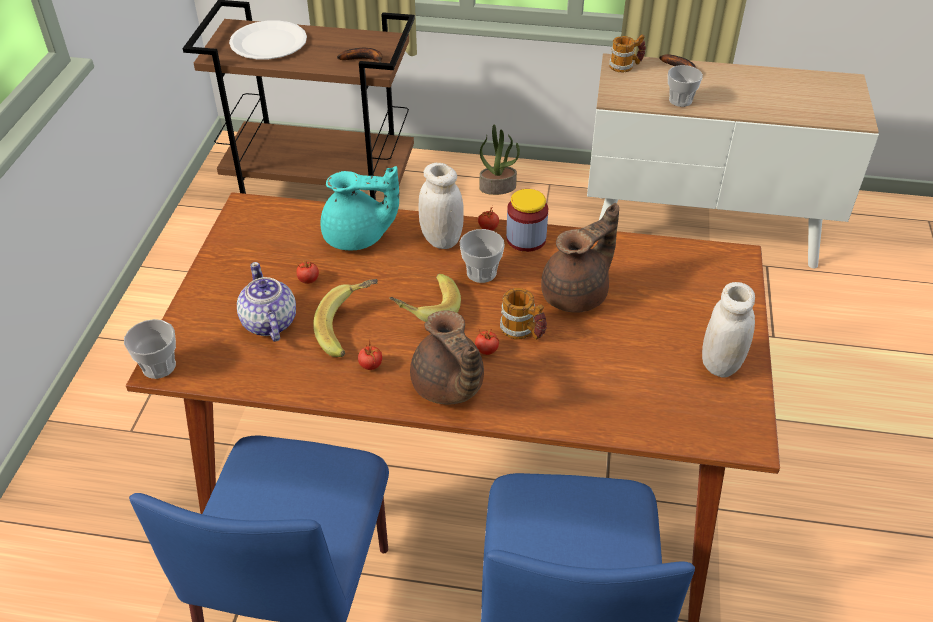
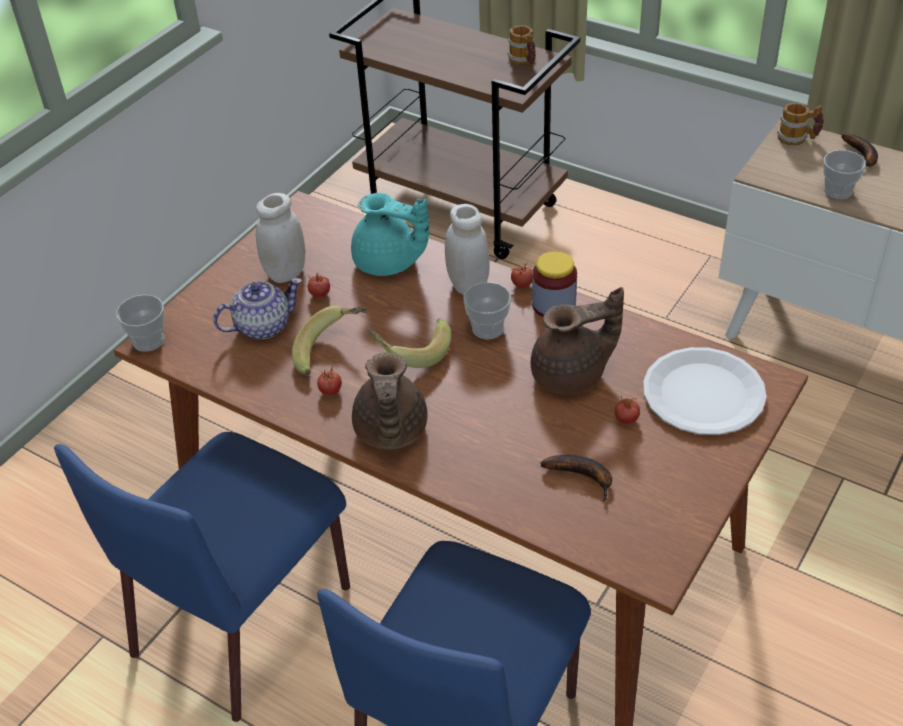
camera: 25 degrees right, 0 degrees up
(268, 43) = (422, 41): white plate -> white plate (703, 394)
(269, 323) = (262, 326): teapot -> teapot turned 60 degrees clockwise
(364, 59) = (508, 77): banana -> banana (584, 476)
(487, 350) = (447, 407): tomato -> tomato (626, 419)
(498, 187) = (650, 246): potted plant -> none
(523, 331) = (494, 398): mug -> mug (524, 61)
(720, 364) = (678, 487): white jar -> white jar (286, 273)

